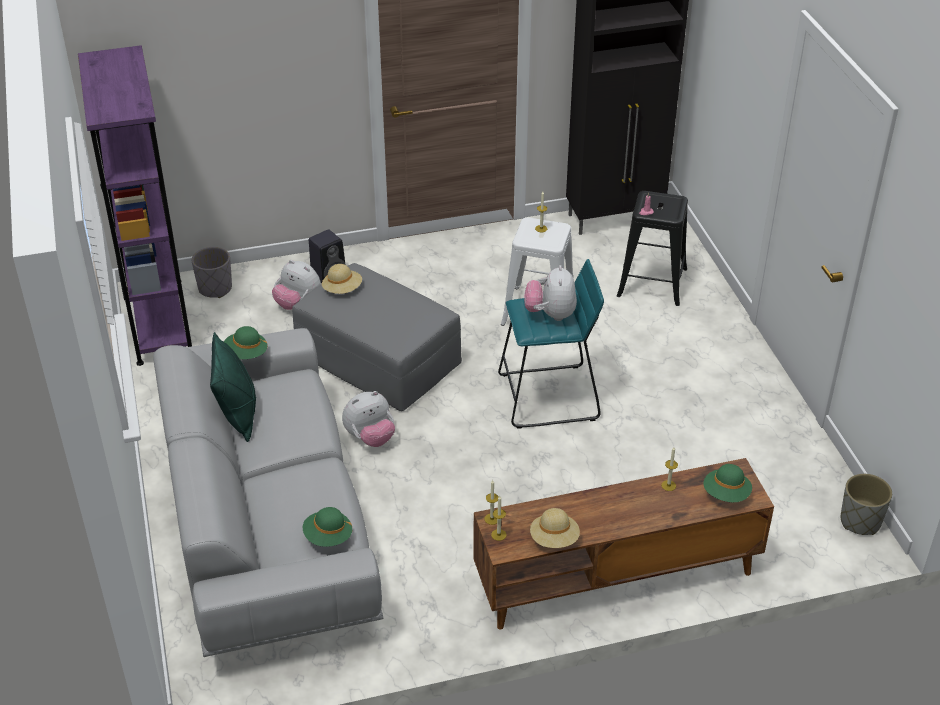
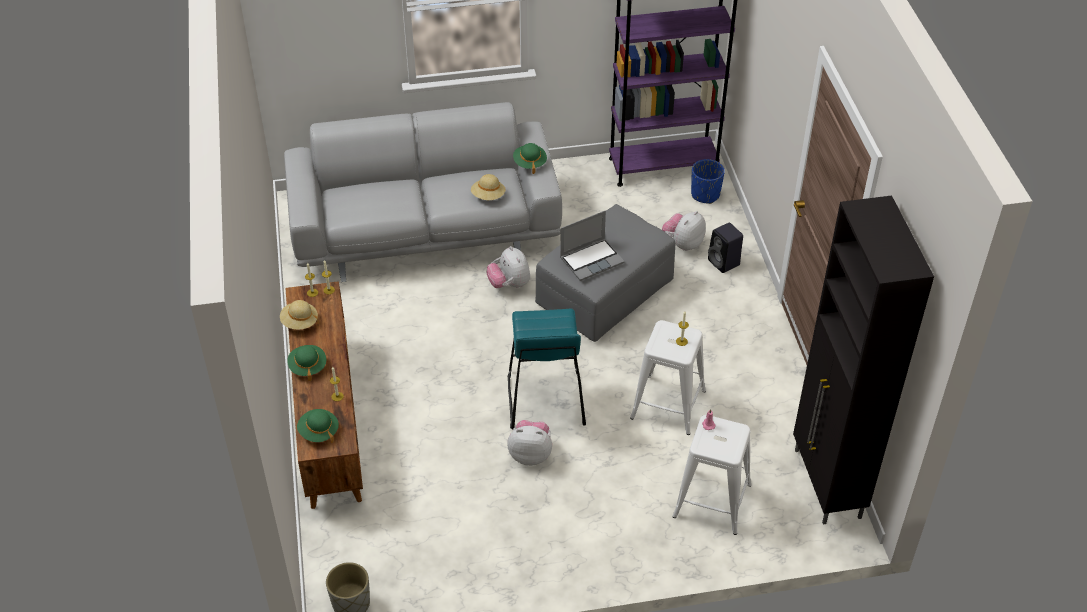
camera: 95 degrees right, 5 degrees up
(215, 288) = (705, 194): grey planter -> blue planter
(238, 414) = (479, 171): green pillow -> none
(328, 537) = (341, 212): green hat -> green hat (307, 367)
(342, 289) = (631, 229): beige hat -> beige hat (488, 196)
(399, 313) = (592, 260): none -> laptop
(550, 314) = (546, 333): plush toy -> plush toy (530, 454)
(652, 282) = (712, 500): black stool -> white stool

